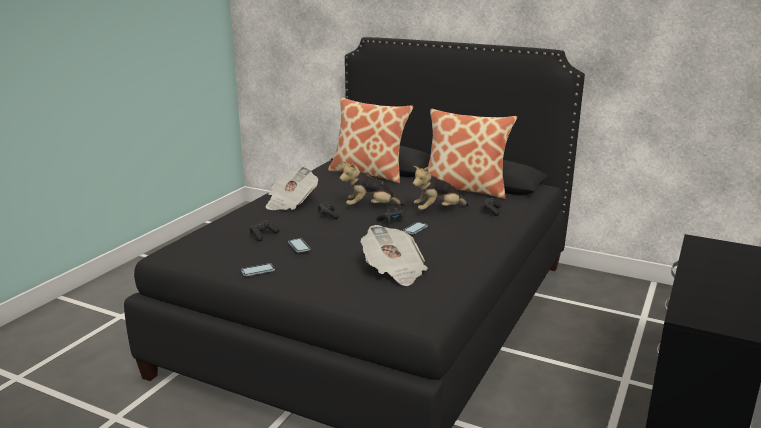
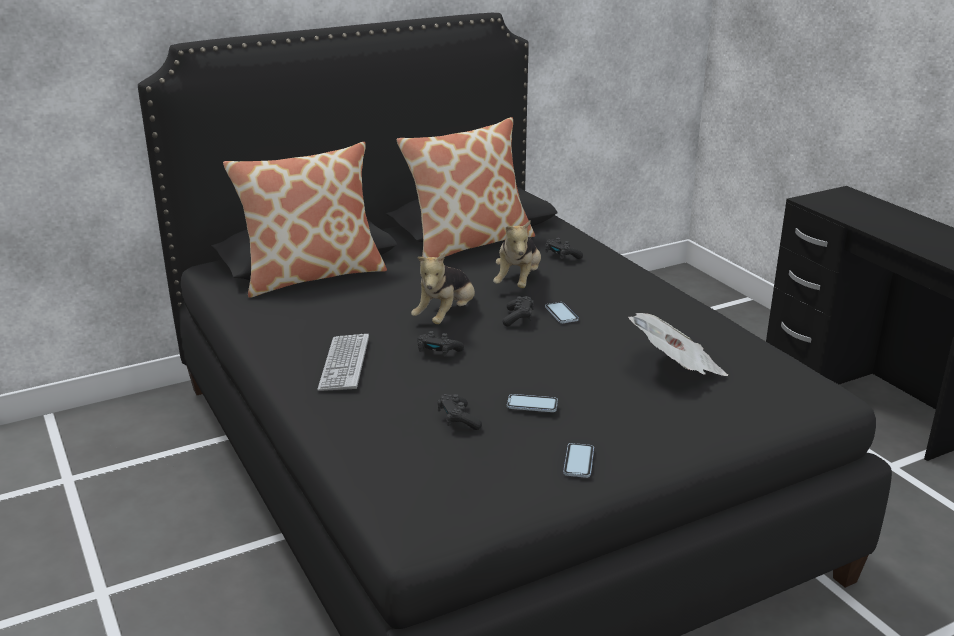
camera: 55 degrees left, 5 degrees up
(290, 203) = (344, 363): newspaper -> keyboard

